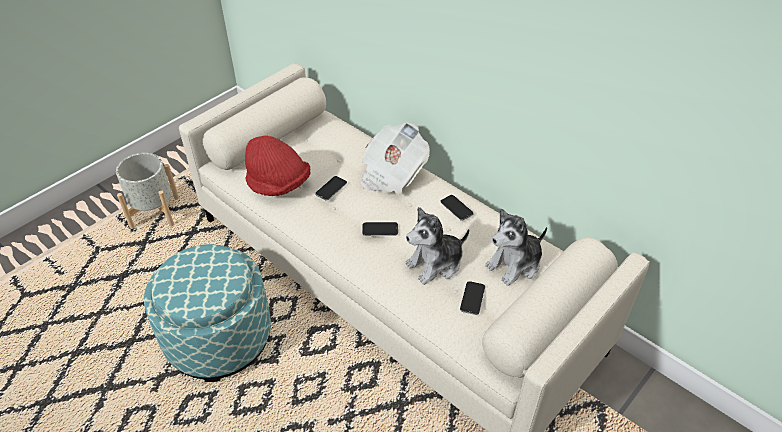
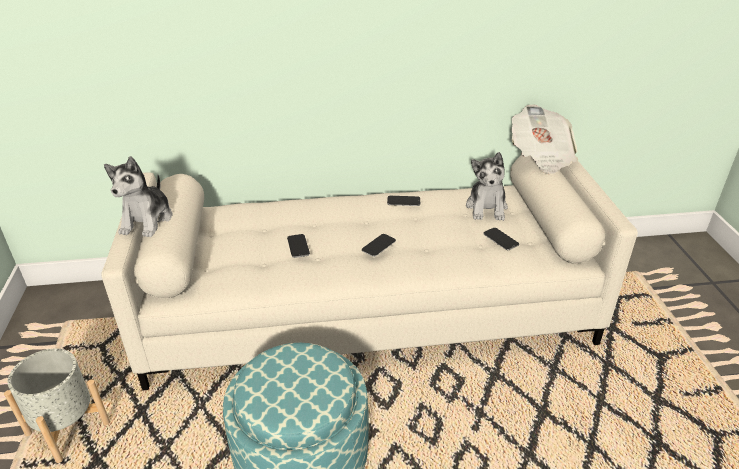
camera: 50 degrees left, 10 degrees down
(278, 184) = (248, 272): red hat -> none
(391, 173) = (325, 210): newspaper -> newspaper (541, 156)
(435, 264) = (447, 239): plush toy -> plush toy (147, 221)

